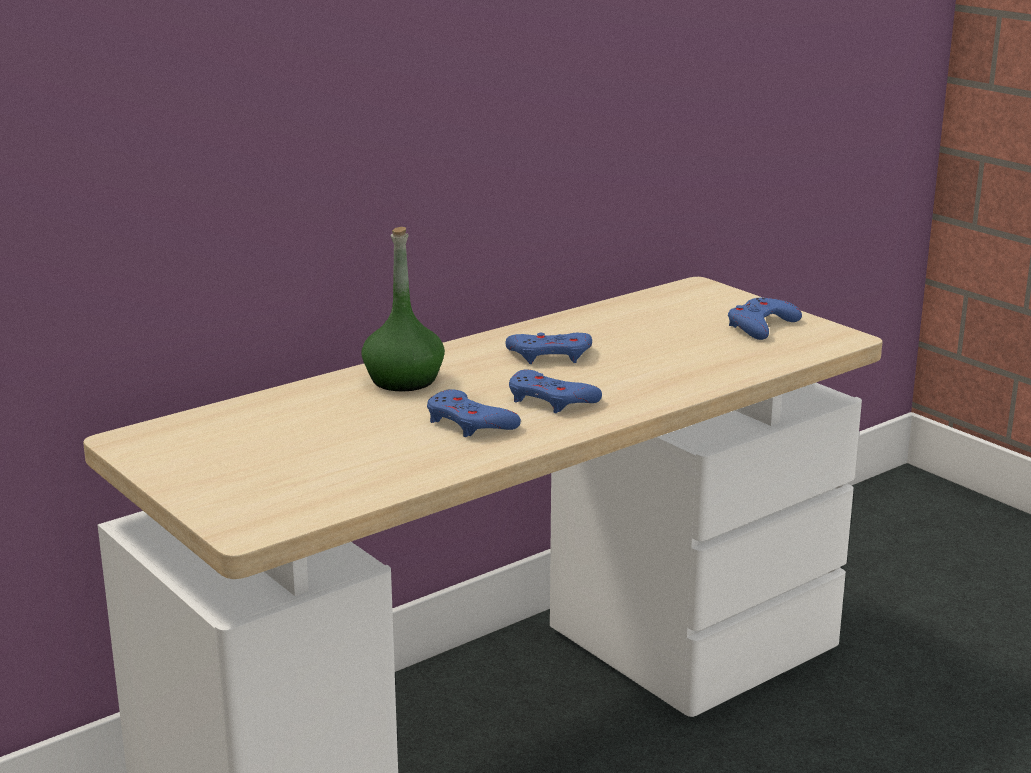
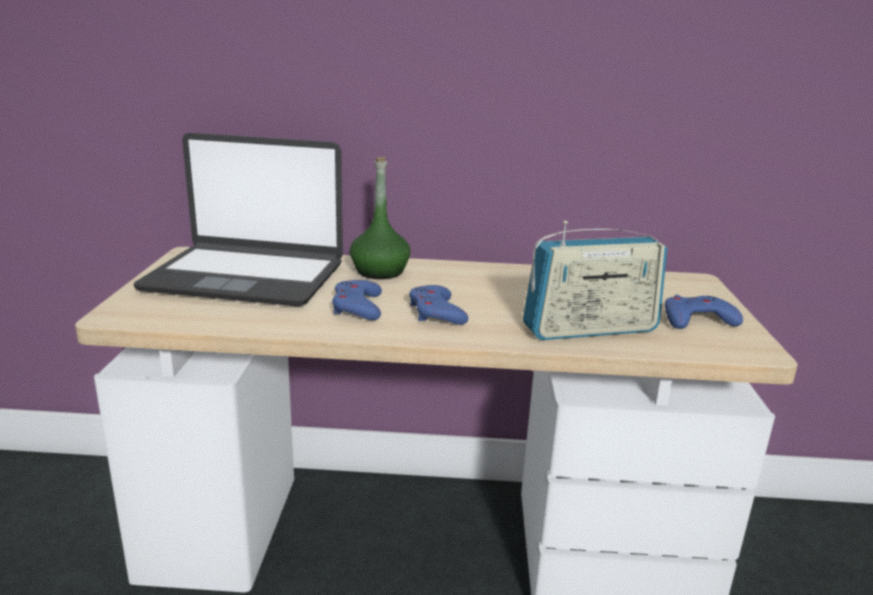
camera: 40 degrees right, 0 degrees up
(276, 438) = (246, 277): none -> laptop
(550, 355) = (497, 287): blue game controller -> none
(702, 366) = (590, 329): none -> radio

